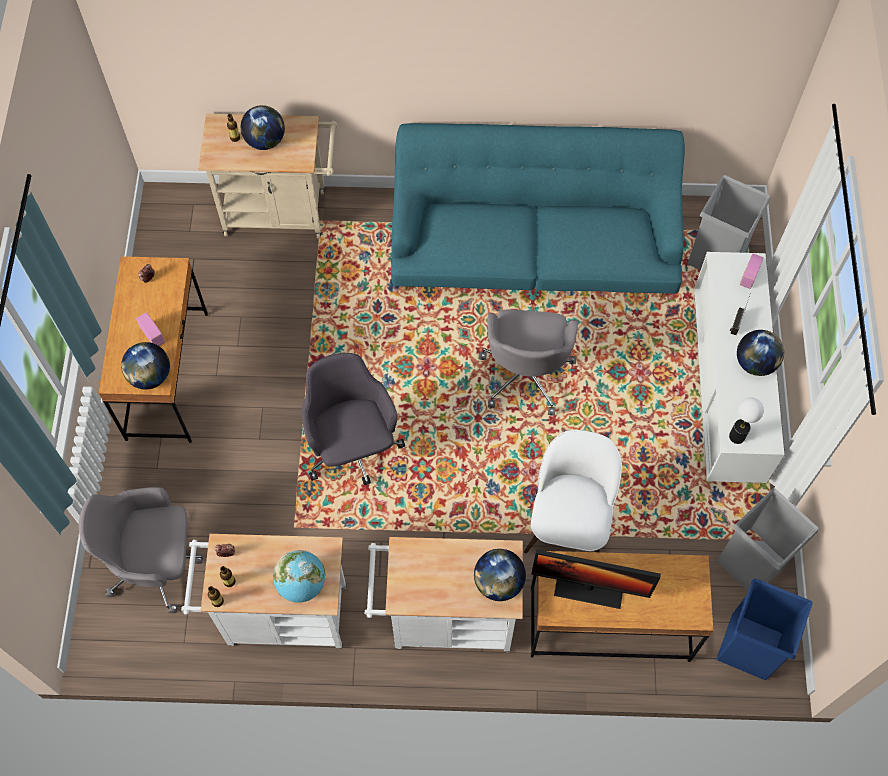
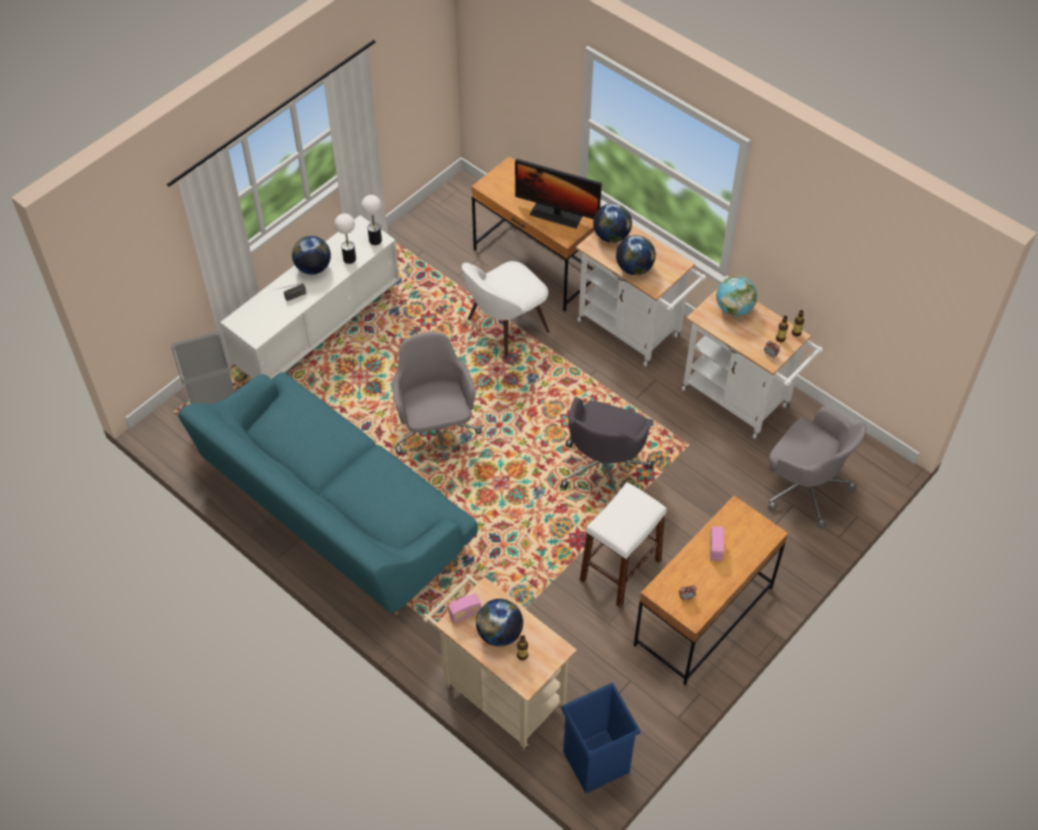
camera: 140 degrees left, 10 degrees down
(150, 376) = (739, 518): globe -> globe (634, 268)
(265, 365) = (620, 570): none -> white stool
(526, 373) = (435, 430): grey office chair -> grey office chair turned 60 degrees counterclockwise
(589, 588) = (556, 214): monitor -> monitor turned 150 degrees clockwise
(735, 397) = (349, 259): none -> table lamp
(749, 276) = (249, 316): radio -> radio (465, 613)
(749, 646) = (467, 206): blue trash can -> blue trash can (595, 761)
(751, 562) = (418, 239): grey trash can -> none

